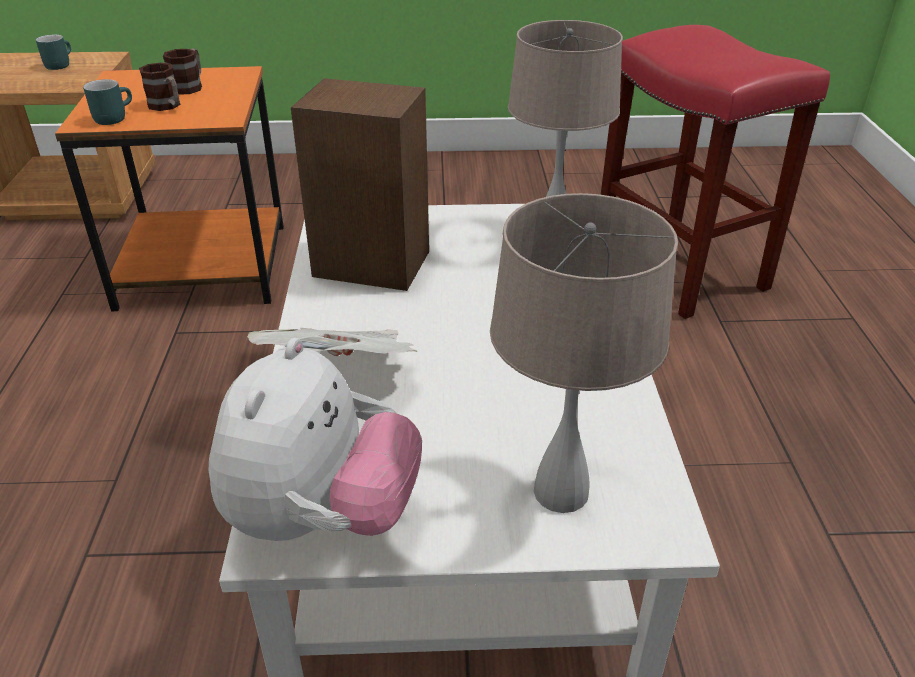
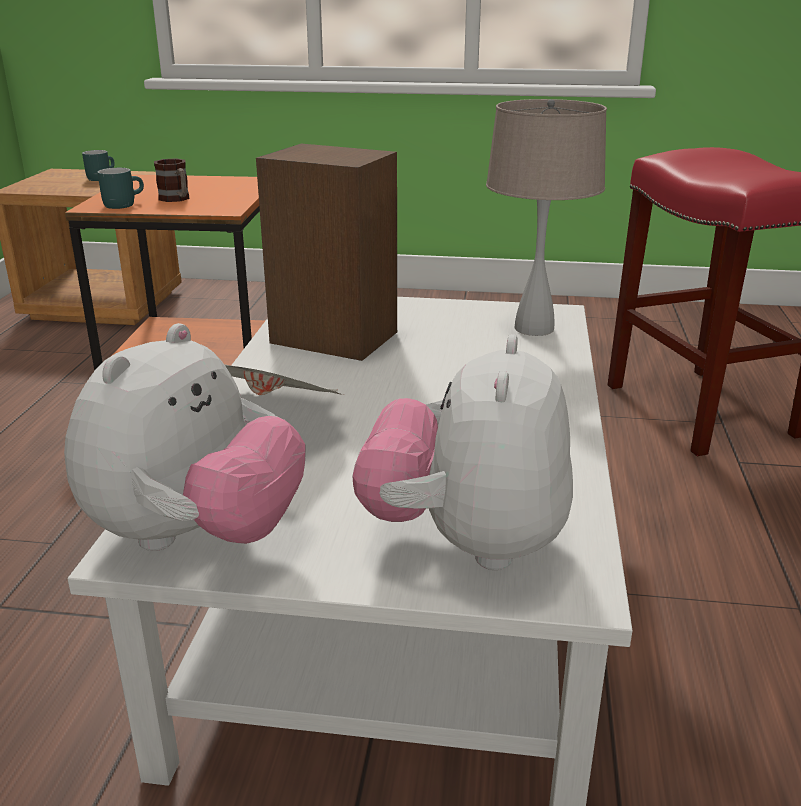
camera: 10 degrees right, 10 degrees down
(190, 86) = (204, 187): mug -> none
(562, 492) = (466, 542): beige table lamp -> plush toy

